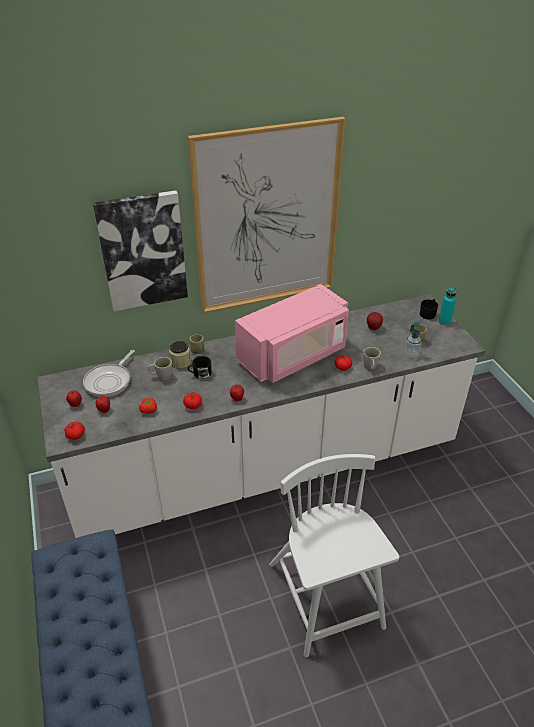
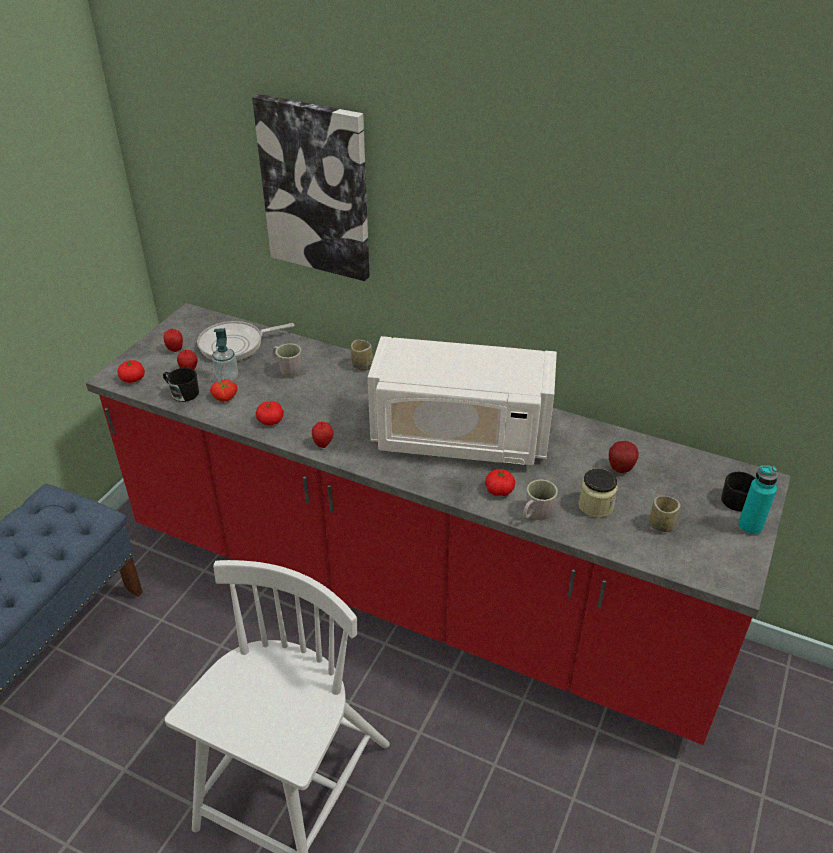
camera: 45 degrees right, 0 degrees up
(180, 362) = (327, 367): jar -> jar (595, 506)
(200, 374) = (327, 391): black mug -> black mug (182, 392)
(267, 219) = (496, 210): picture -> none
(267, 468) = (416, 590): white counter -> red counter
(293, 355) = (460, 437): pink microwave -> white microwave
(411, 354) = (624, 536): soap dispenser -> soap dispenser (227, 377)

